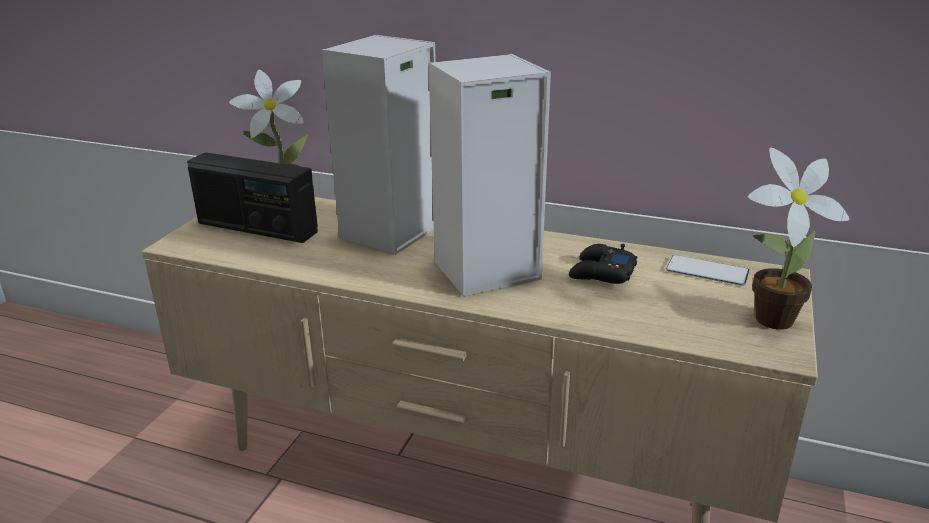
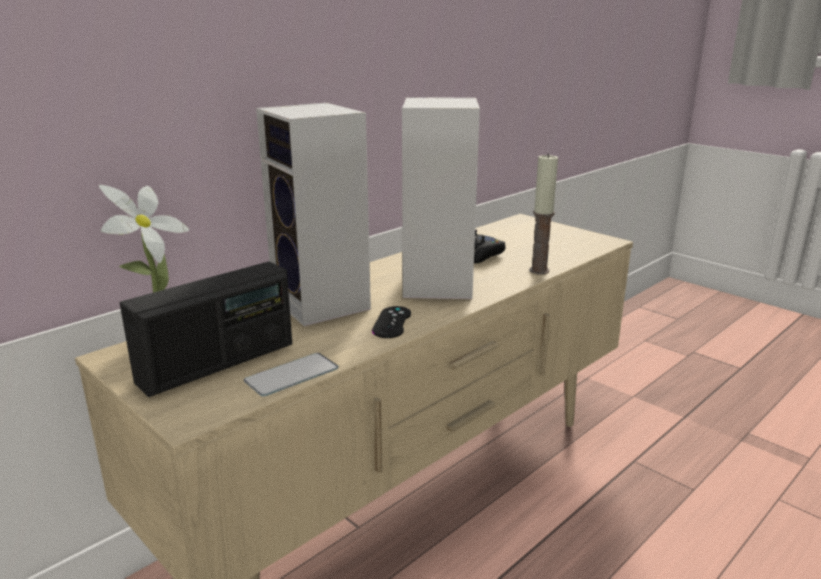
camera: 65 degrees left, 5 degrees down
(373, 270) = (392, 322): none -> black game controller
(592, 319) = (539, 270): none -> candle
(707, 271) = (501, 231): phone -> phone (292, 375)
(767, 320) = (570, 235): potted plant -> none

